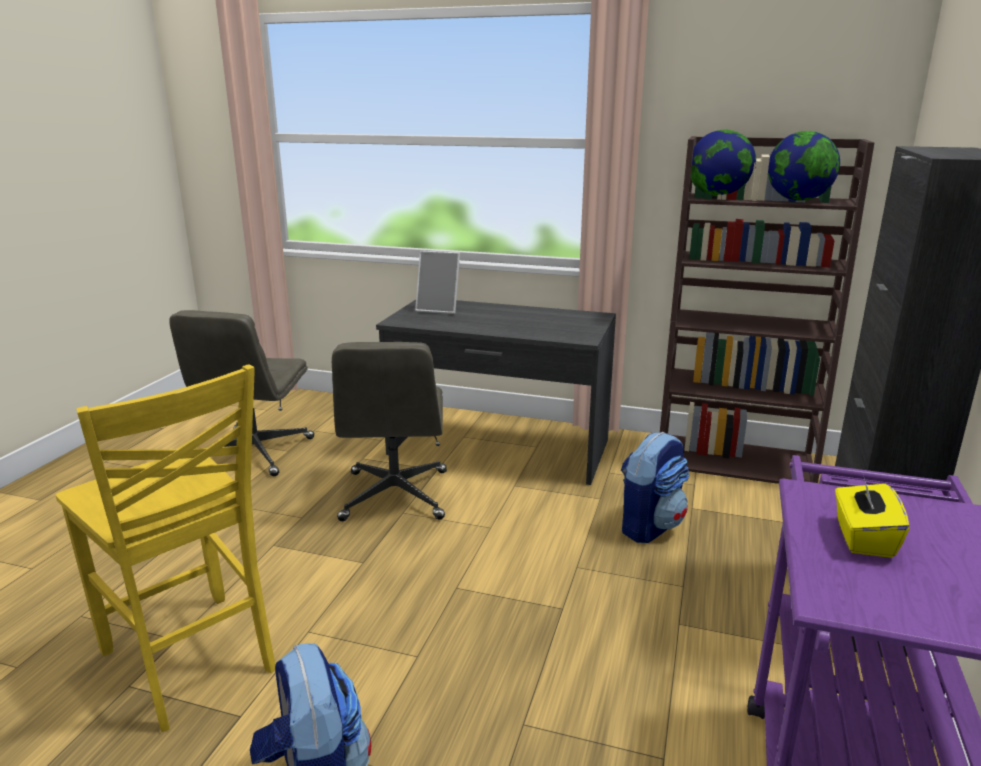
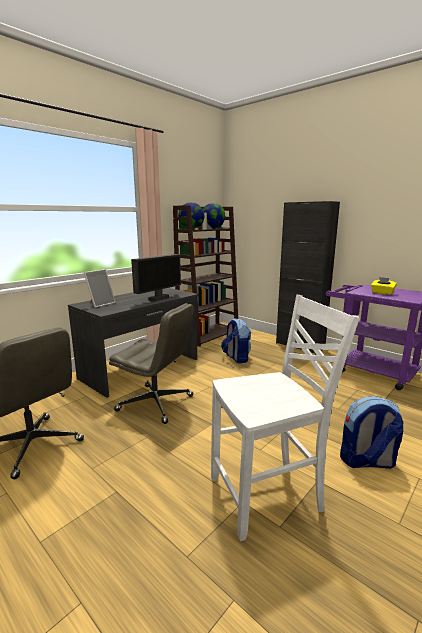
camera: 65 degrees left, 5 degrees down
(191, 662) = (268, 496): yellow chair -> white chair
(514, 329) = (158, 299): none -> monitor

